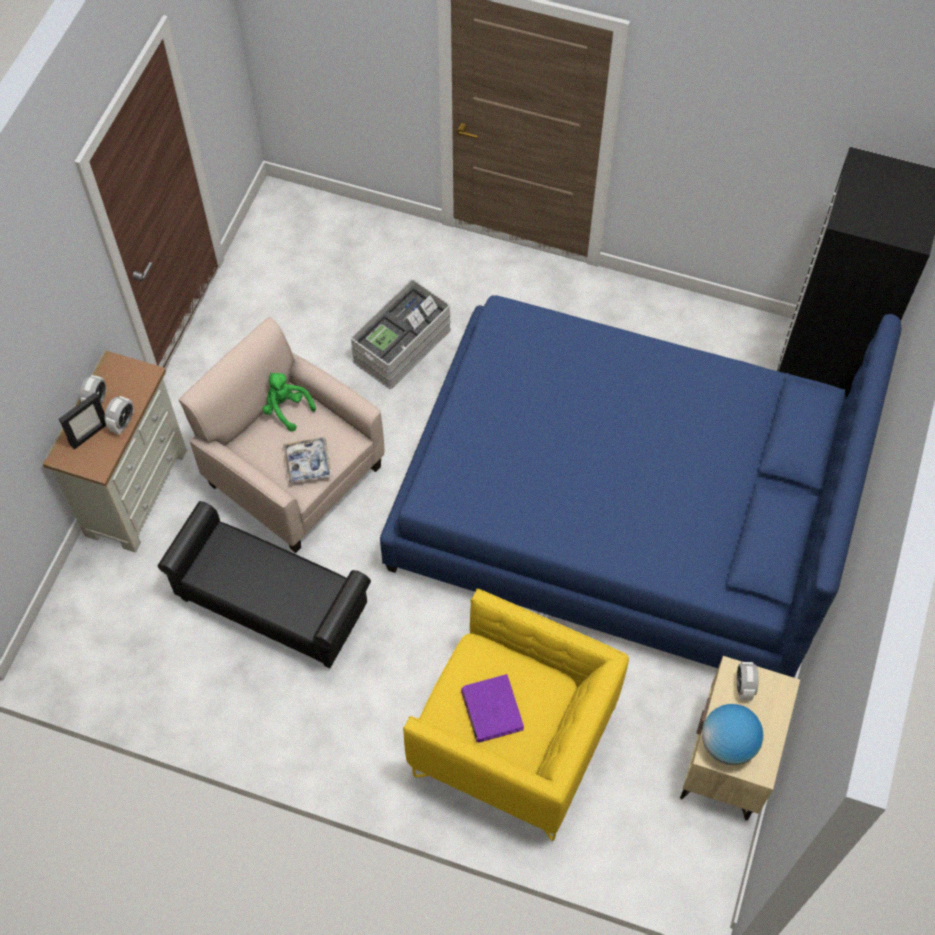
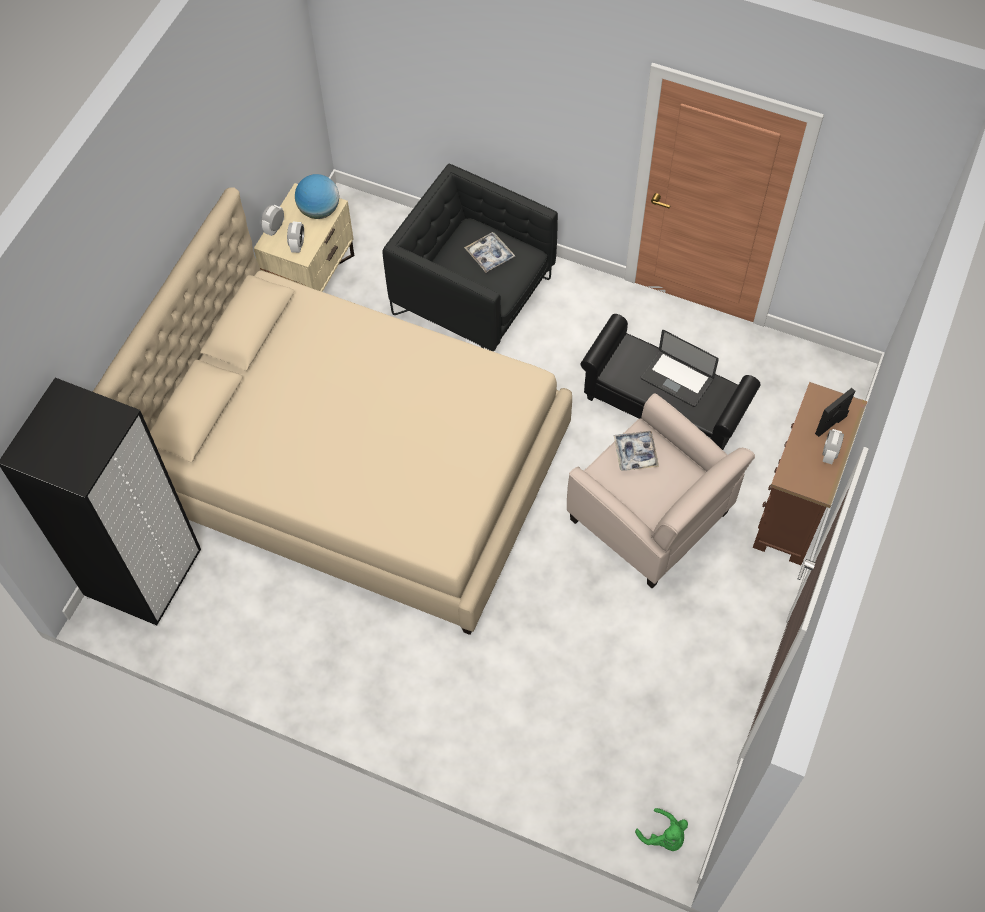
camera: 175 degrees left, 0 degrees up
(123, 423) = (802, 433): alarm clock -> alarm clock (275, 228)
(137, 492) = (792, 510): white dresser -> brown dresser
(256, 583) = (676, 379): none -> laptop
(286, 409) = (657, 506): green plush toy -> green plush toy (664, 836)
(401, 344) = (546, 645): grey storage box -> none
(491, 710) = (489, 255): purple book -> tray
(513, 741) = (472, 298): yellow armchair -> black armchair
(620, 511) = (358, 466): blue bed -> beige bed

